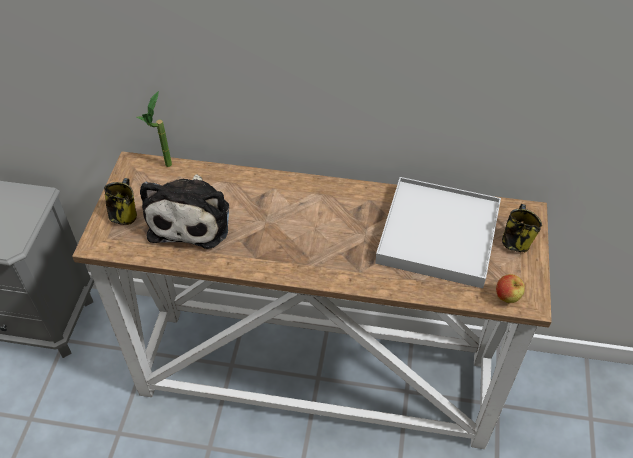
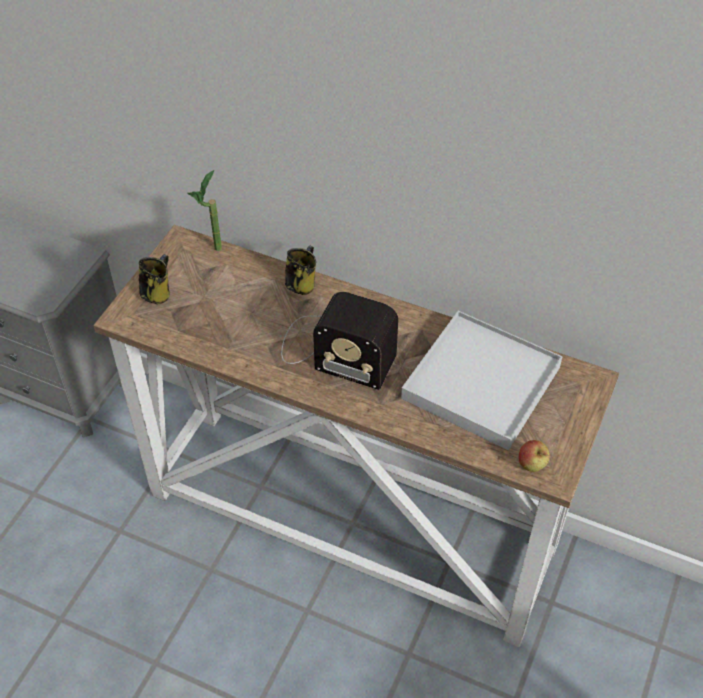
camera: 15 degrees right, 0 degrees up
(191, 218) = (224, 310): plush toy -> none
(301, 233) = (333, 350): none -> radio
(515, 241) = (565, 408): mug -> mug (301, 284)

